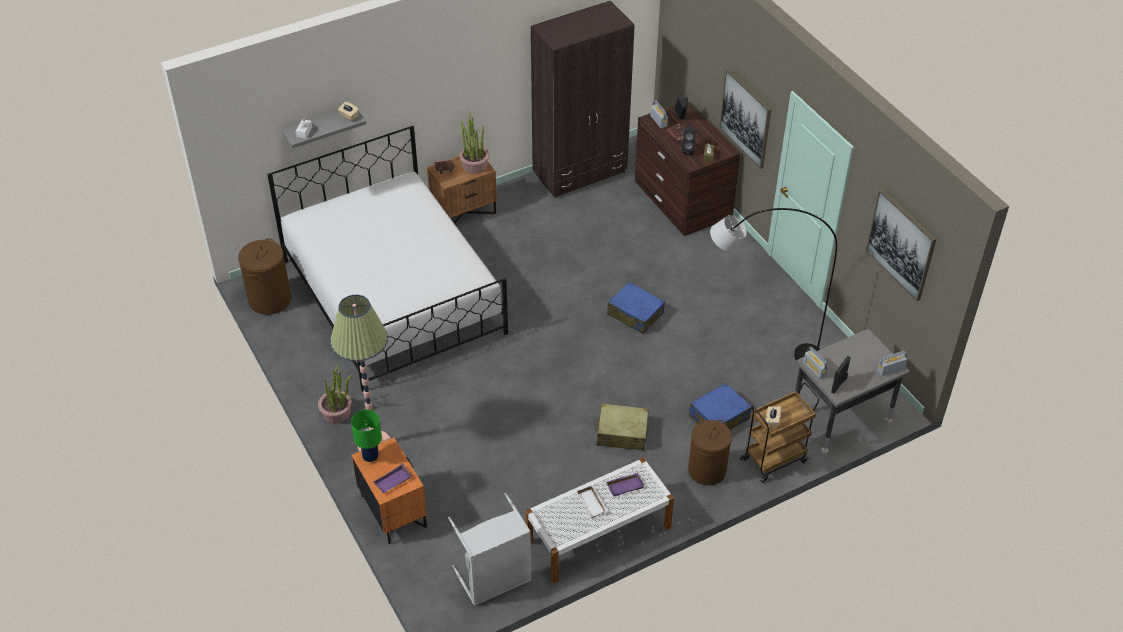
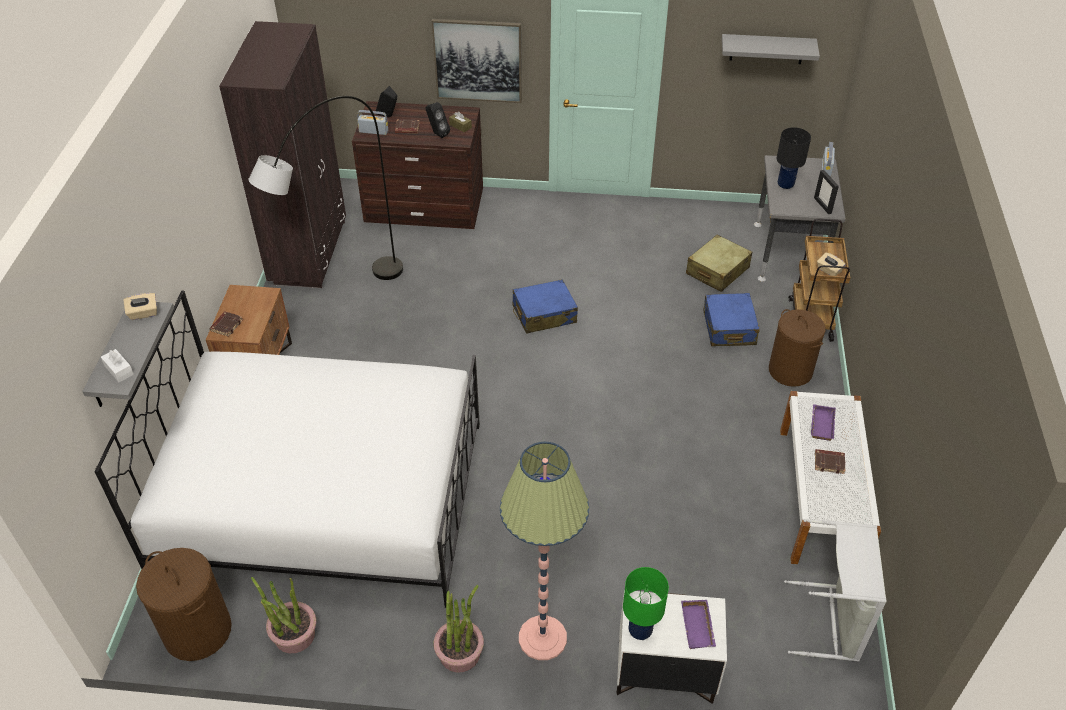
camera: 55 degrees left, 0 degrees up
(392, 511) = (664, 673): orange nightstand -> white nightstand
(474, 165) = (251, 299): potted plant -> potted plant (294, 634)
(592, 503) = (829, 462): white tray -> brown book
(621, 433) = (696, 407): beige suitcase -> beige suitcase (717, 271)
(756, 349) = (663, 260): grey floor lamp -> grey floor lamp (342, 298)
(814, 369) = (791, 209): radio -> none
(841, 354) = (785, 185): none -> black table lamp
(901, 244) = (767, 49): picture -> grey shelf

